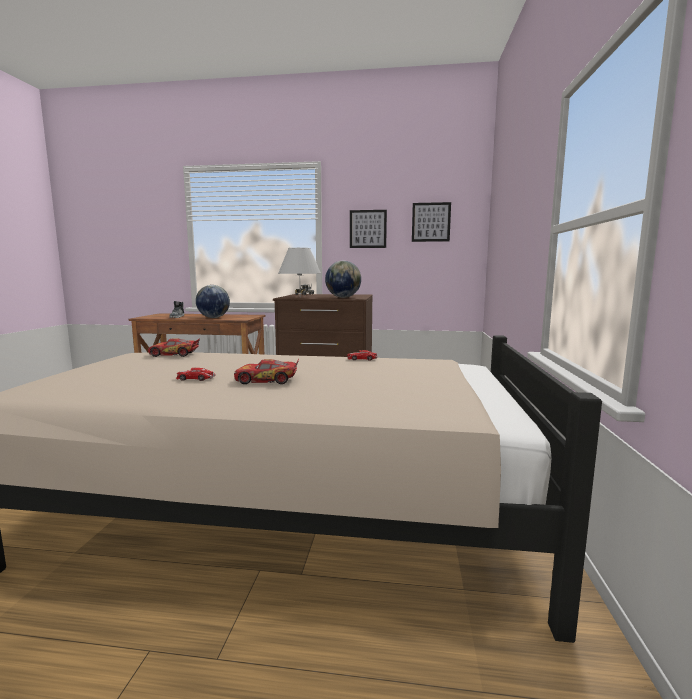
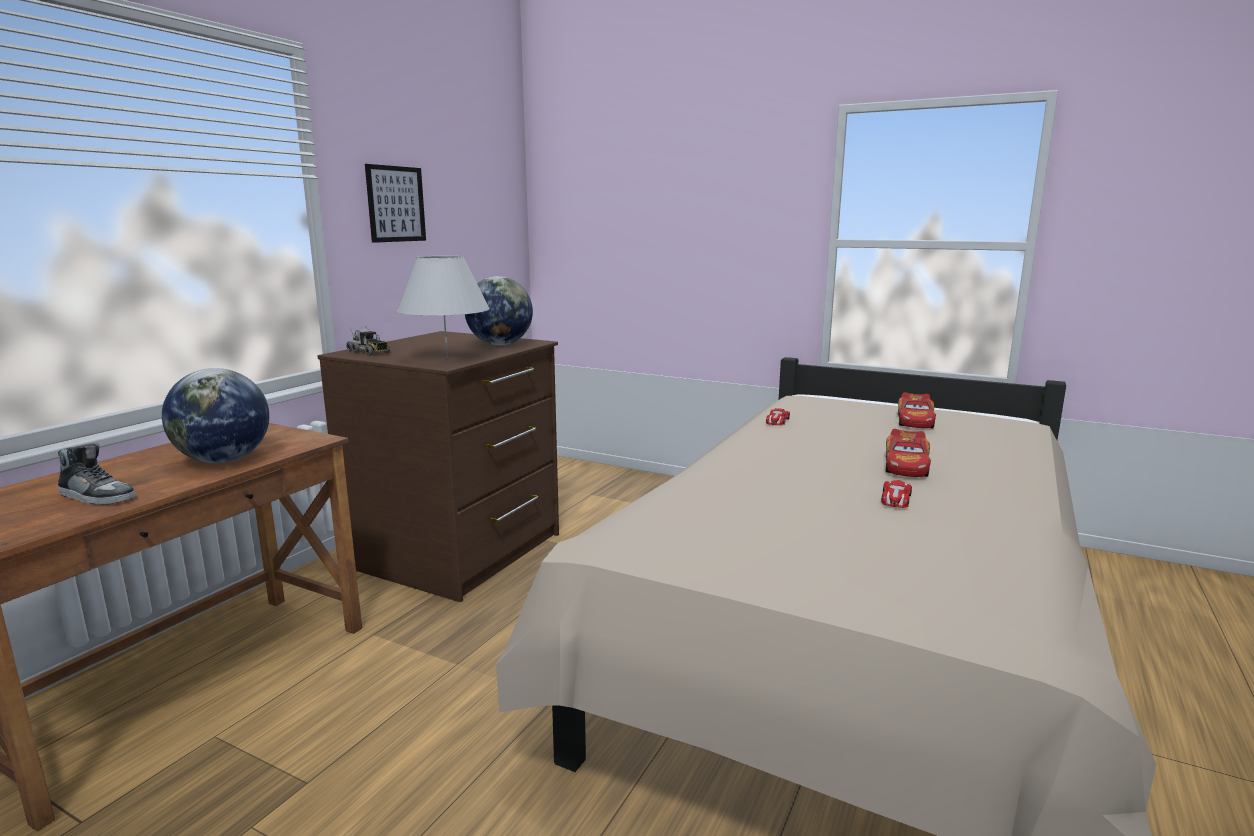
camera: 70 degrees left, 5 degrees up
(174, 354) = (672, 514): toy car -> toy car (915, 421)
(431, 222) = (473, 195): picture -> none

